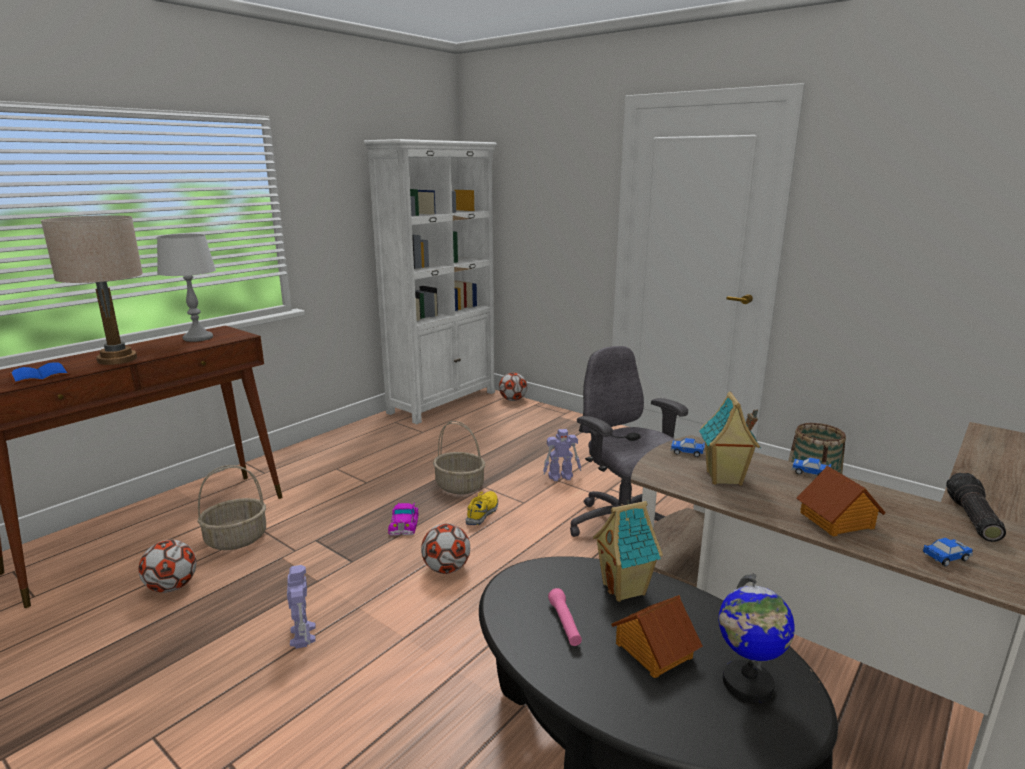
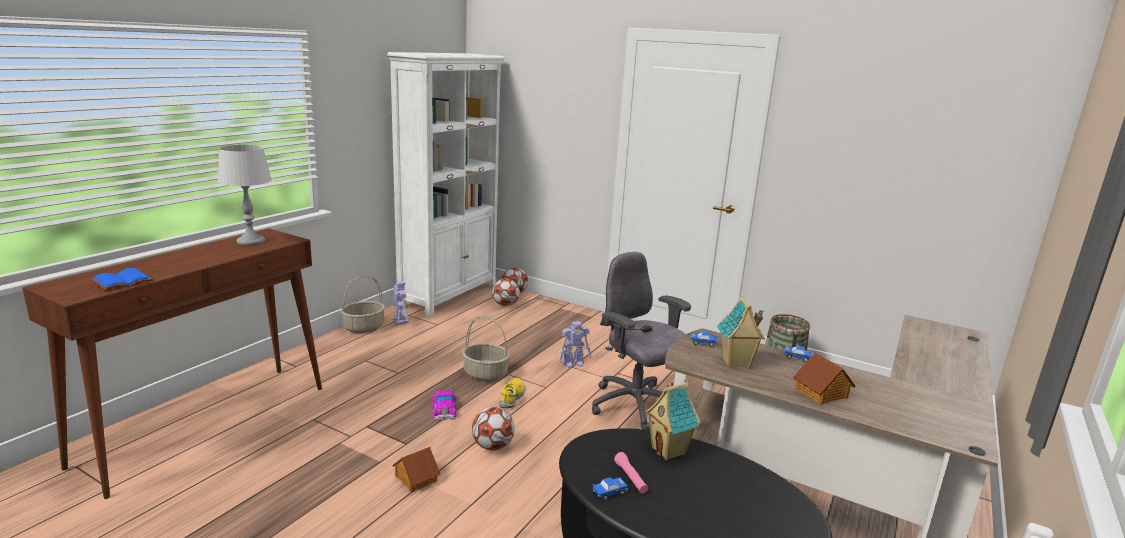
camera: 10 degrees left, 0 degrees up
(117, 359) = (186, 264): beige table lamp -> none
(172, 587) = (244, 473): football -> football (505, 305)
(237, 538) = (291, 428): basket -> basket (364, 327)
(303, 634) = (382, 506): toy robot -> toy robot (400, 320)
(653, 650) = (699, 493): toy house -> toy house (415, 478)
(747, 684) = (769, 511): globe -> none
(945, 557) = (896, 416): toy car -> toy car (609, 492)
(971, 518) = (911, 388): flashlight -> none

